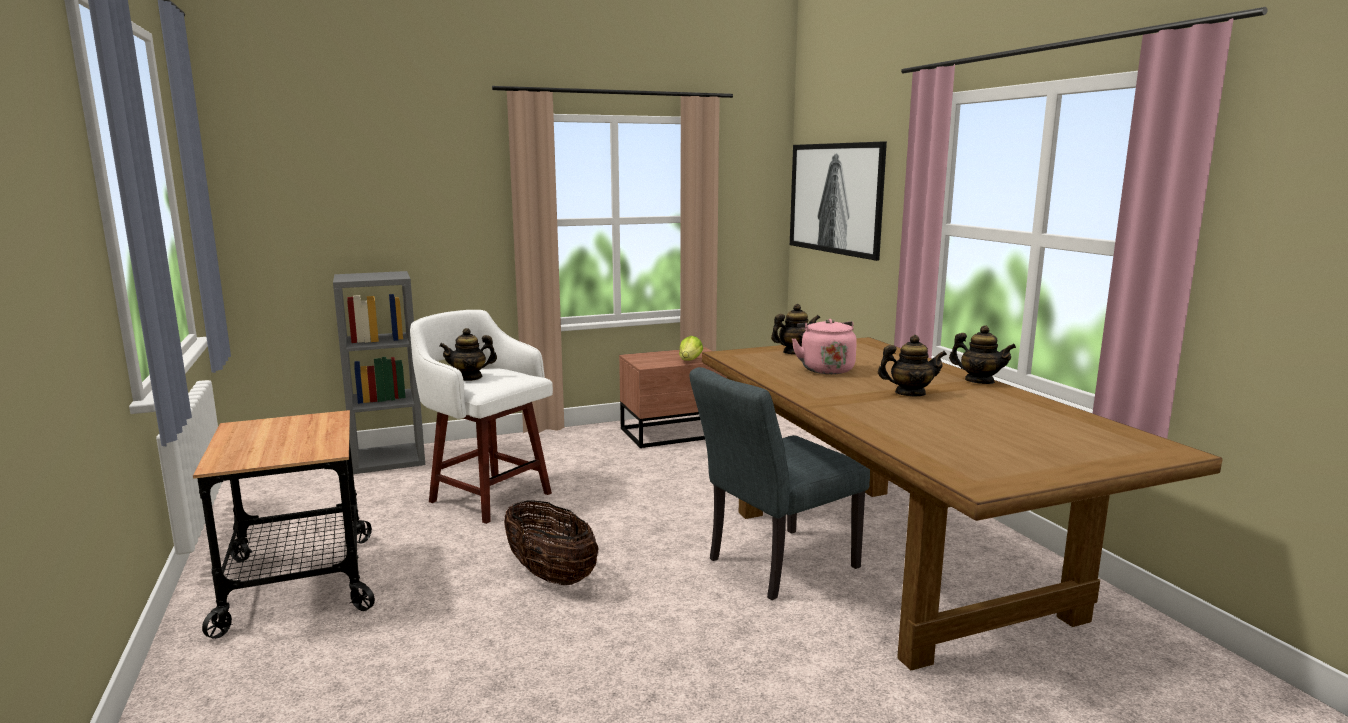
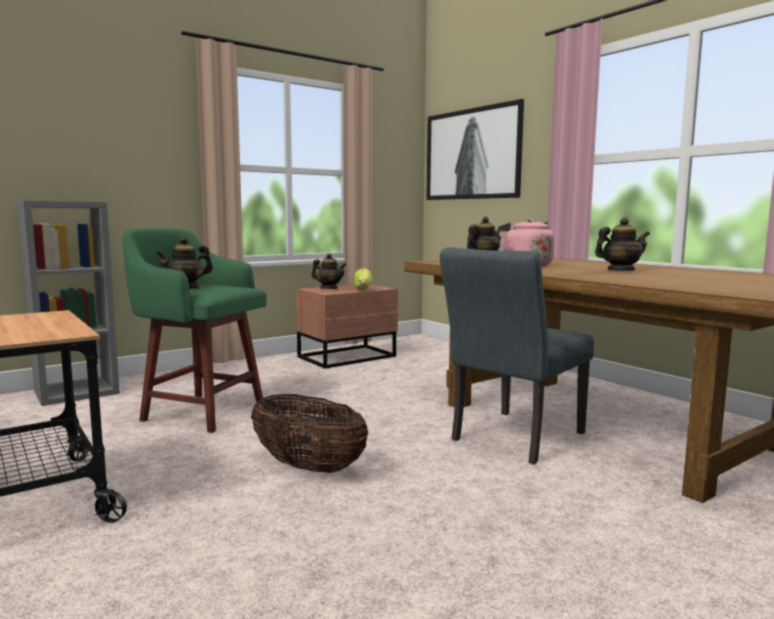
camera: 15 degrees left, 5 degrees down
(487, 496) = (200, 412): white stool -> green stool
(979, 381) = (656, 266): teapot -> teapot (329, 288)

